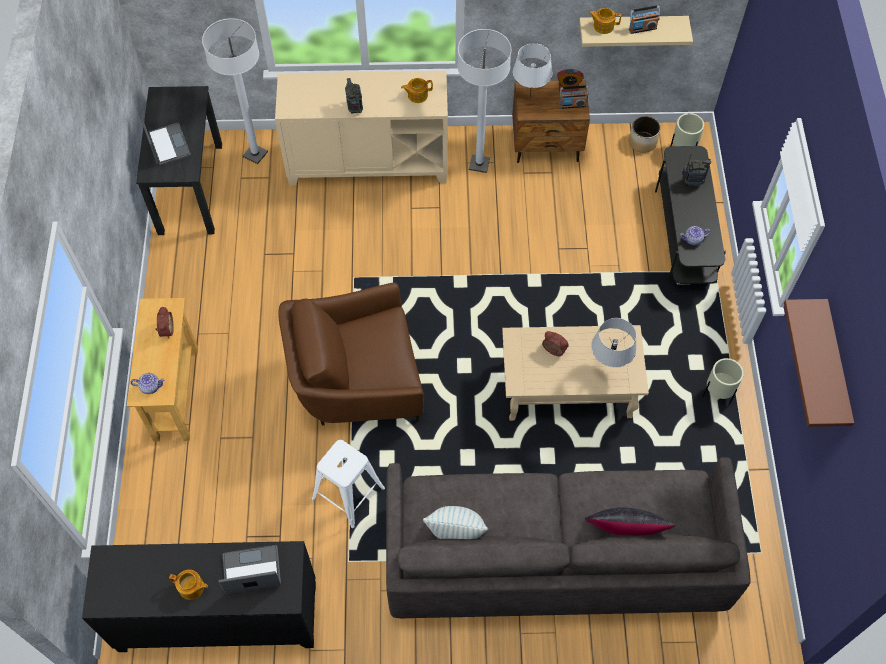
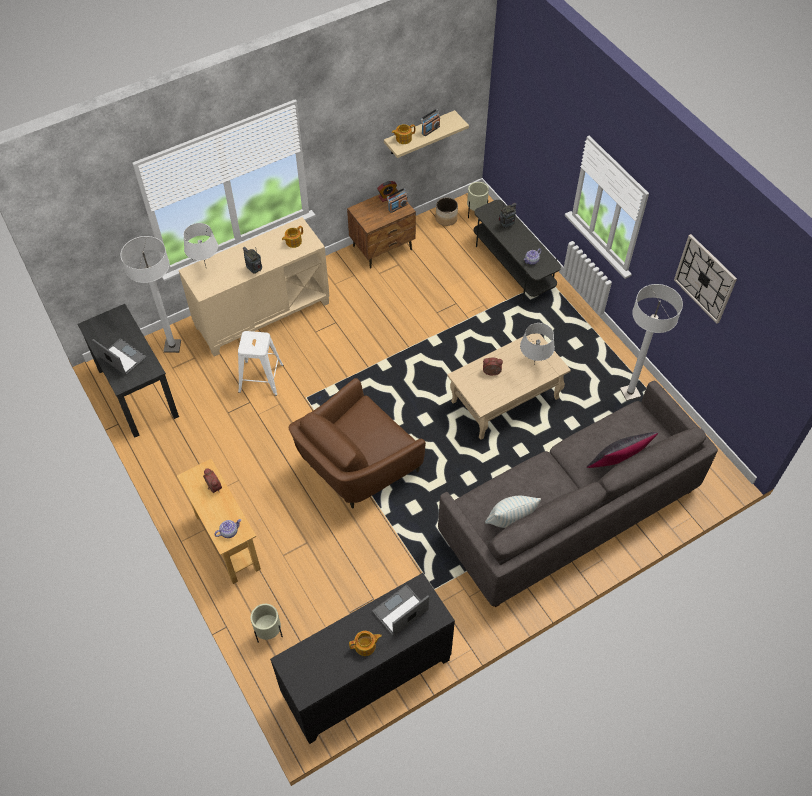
camera: 30 degrees left, 5 degrees down
(348, 492) = (402, 544): white stool -> white stool (260, 377)
(479, 164) = (344, 281): white floor lamp -> white floor lamp (630, 393)
(530, 96) = (364, 213): white table lamp -> white table lamp (206, 268)
(717, 393) = (601, 356): beige planter -> beige planter (269, 633)
(835, 367) = (705, 278): brown shelf -> wall clock

